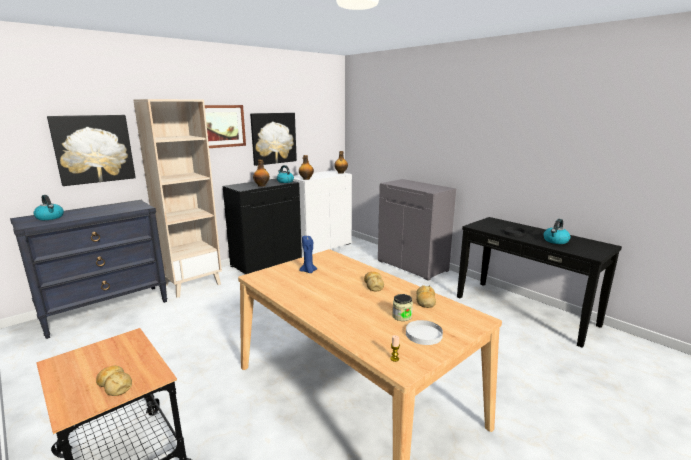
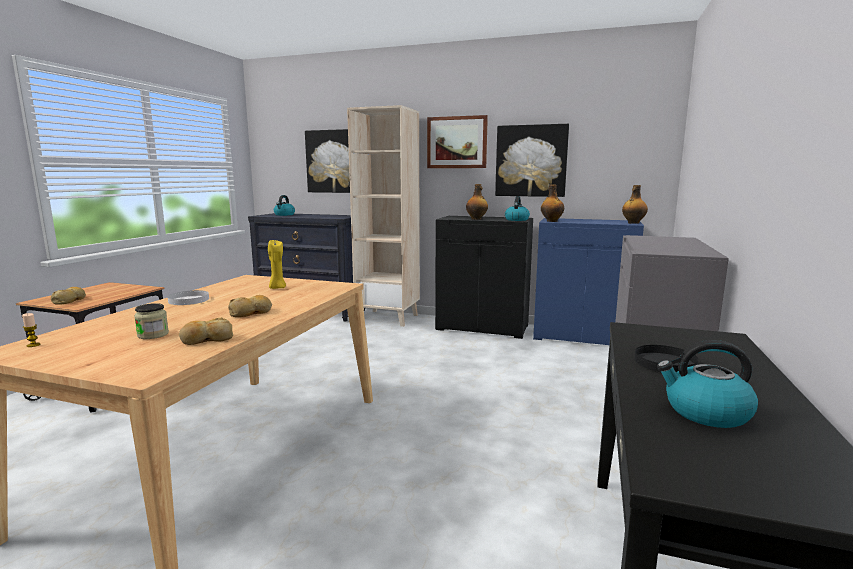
camera: 60 degrees right, 5 degrees down
(308, 271) = (277, 288): blue candle -> yellow candle
(320, 246) = (582, 336): white cabinet -> blue cabinet
(423, 334) = (96, 349): white plate -> white plate (188, 300)

